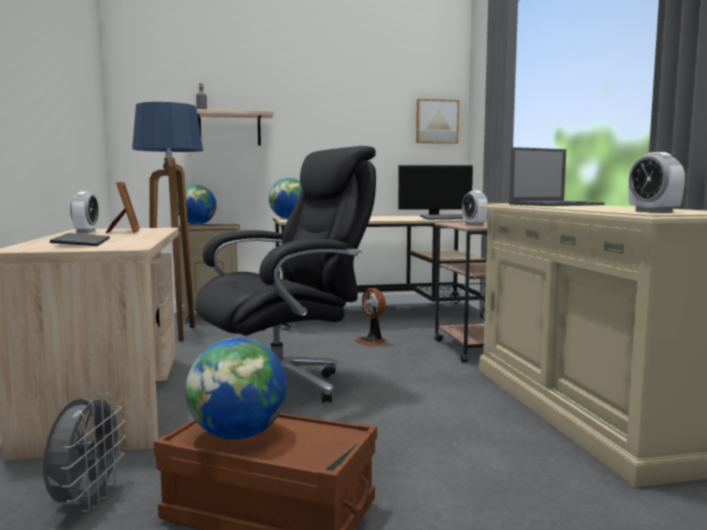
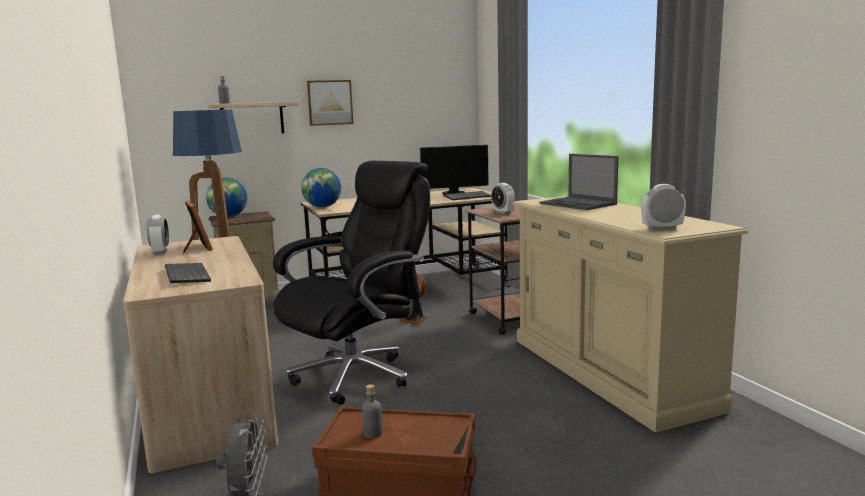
camera: 10 degrees left, 5 degrees up
(238, 435) = (373, 433): globe -> grey bottle
(436, 121) = (449, 100): picture -> picture (329, 102)
(556, 204) = (578, 204): laptop -> laptop turned 90 degrees clockwise
(653, 212) = (662, 228): alarm clock -> alarm clock turned 120 degrees clockwise

